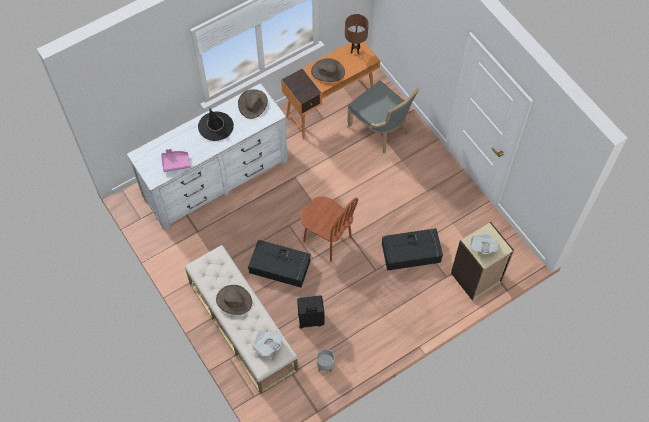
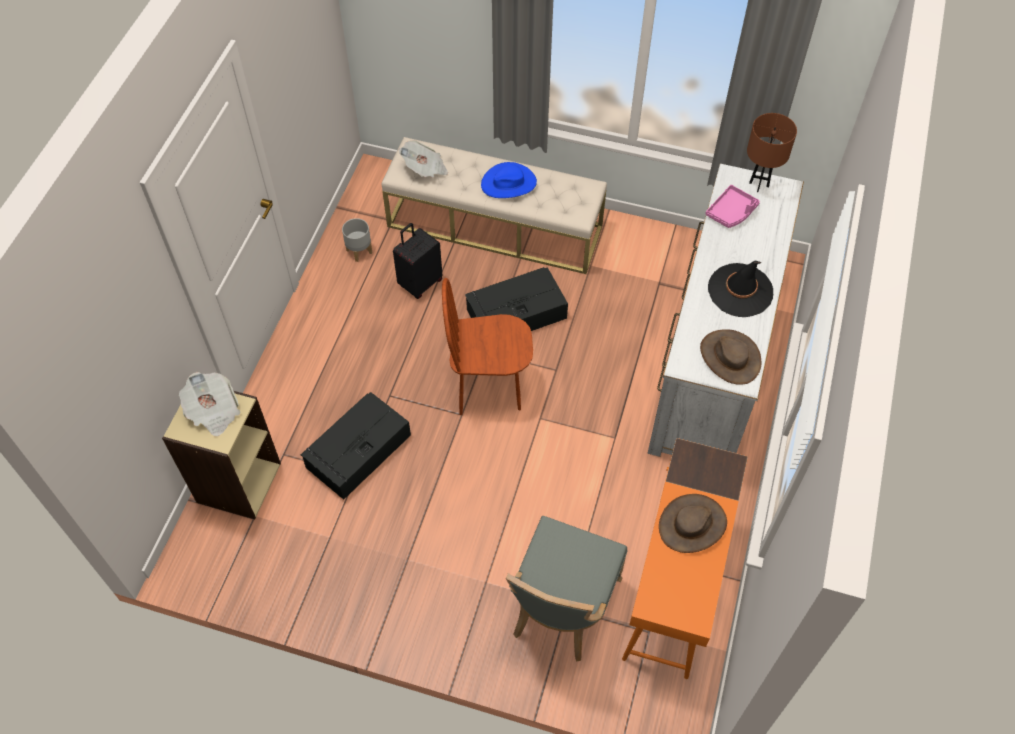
camera: 140 degrees right, 5 degrees down
(234, 300) = (508, 183): brown hat -> blue hat
(355, 50) = (691, 602): brown table lamp -> brown table lamp (759, 184)
(380, 130) = (561, 609): grey chair -> grey chair turned 75 degrees counterclockwise

